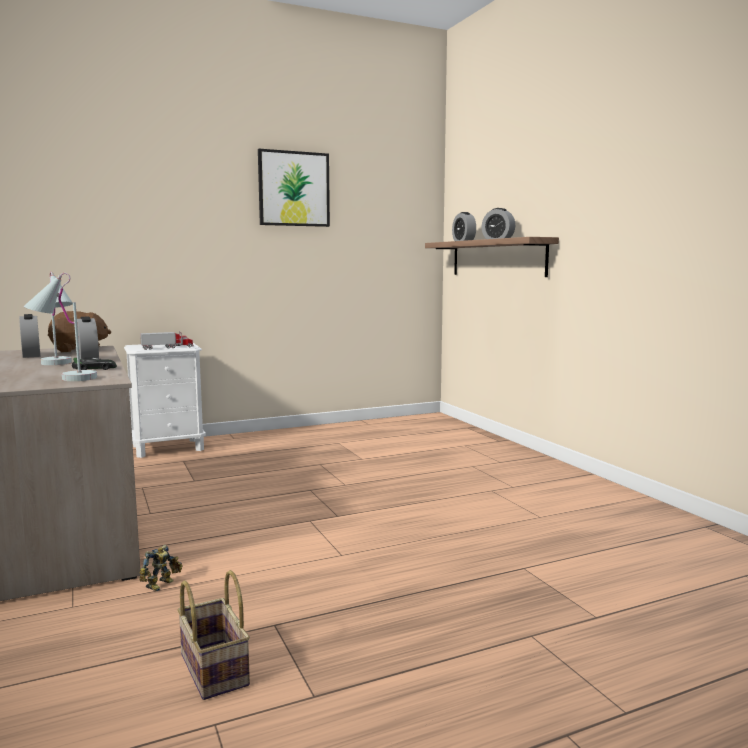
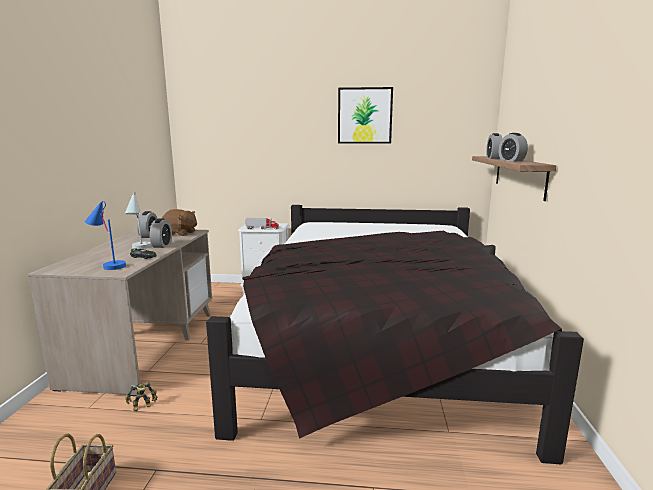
camera: 30 degrees right, 5 degrees up
(63, 378) = (108, 265): white table lamp -> blue table lamp
(388, 469) = (379, 343): none -> black bed

